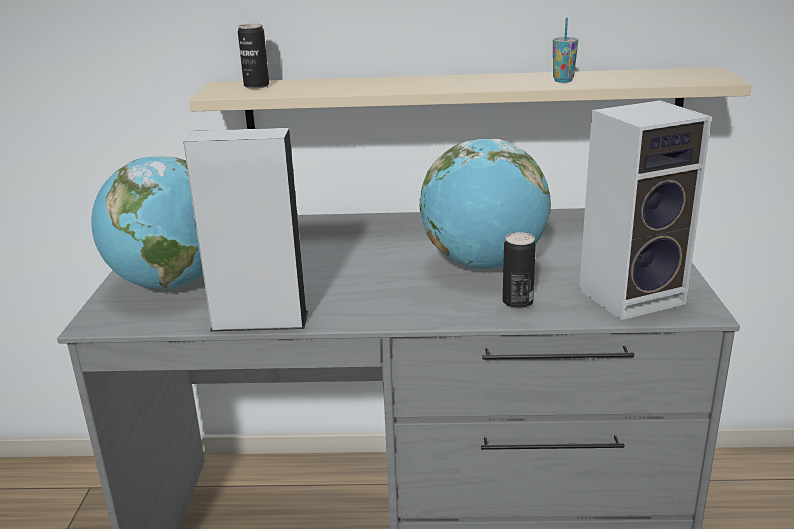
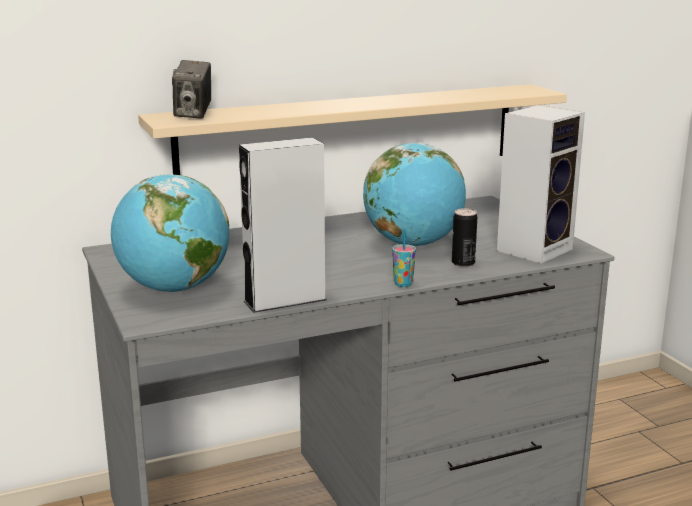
camera: 25 degrees left, 5 degrees down
(256, 86) = (193, 115): can -> camera
(563, 80) = (437, 98): cup -> cup (403, 284)

